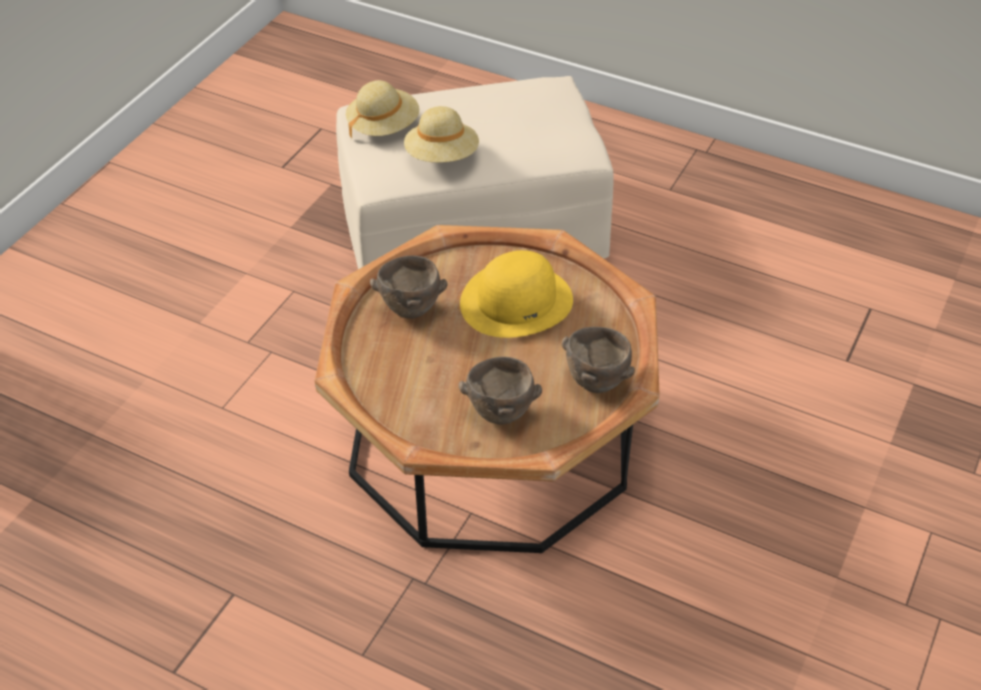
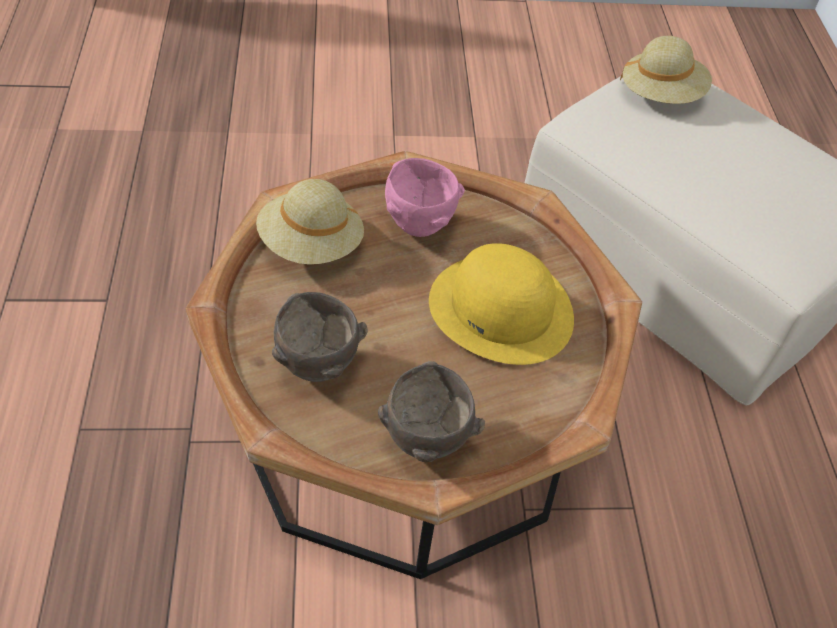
camera: 55 degrees right, 5 degrees up
(412, 310) = (420, 227): brown bowl -> pink bowl
(442, 157) = (657, 153): beige hat -> beige hat (311, 245)

